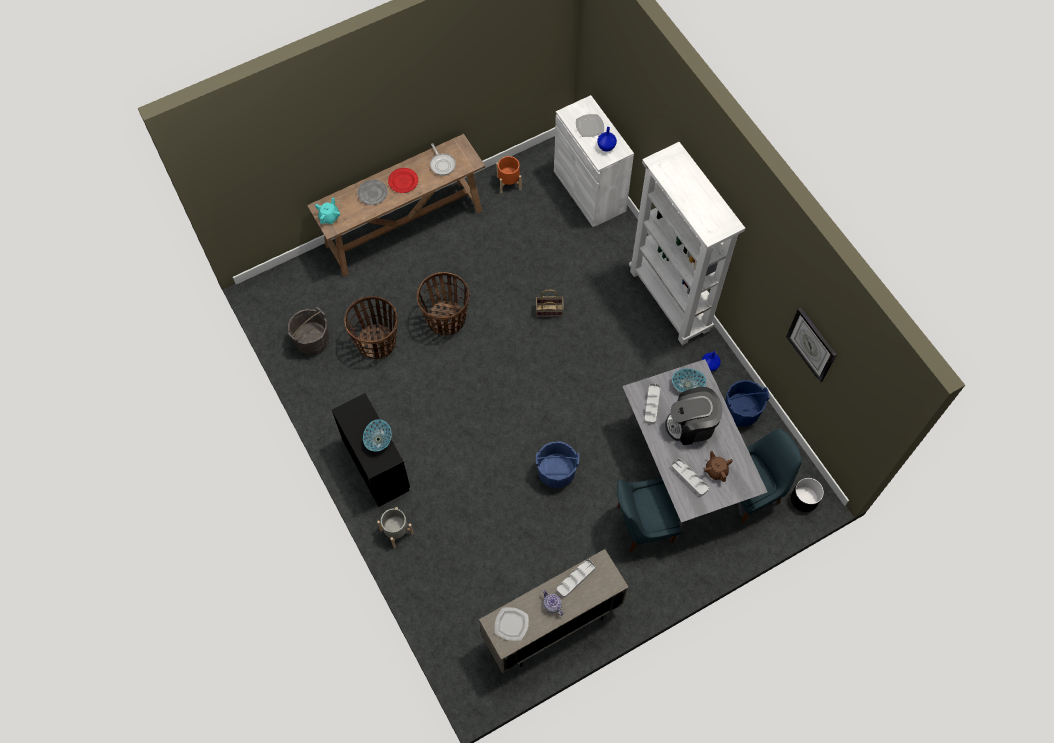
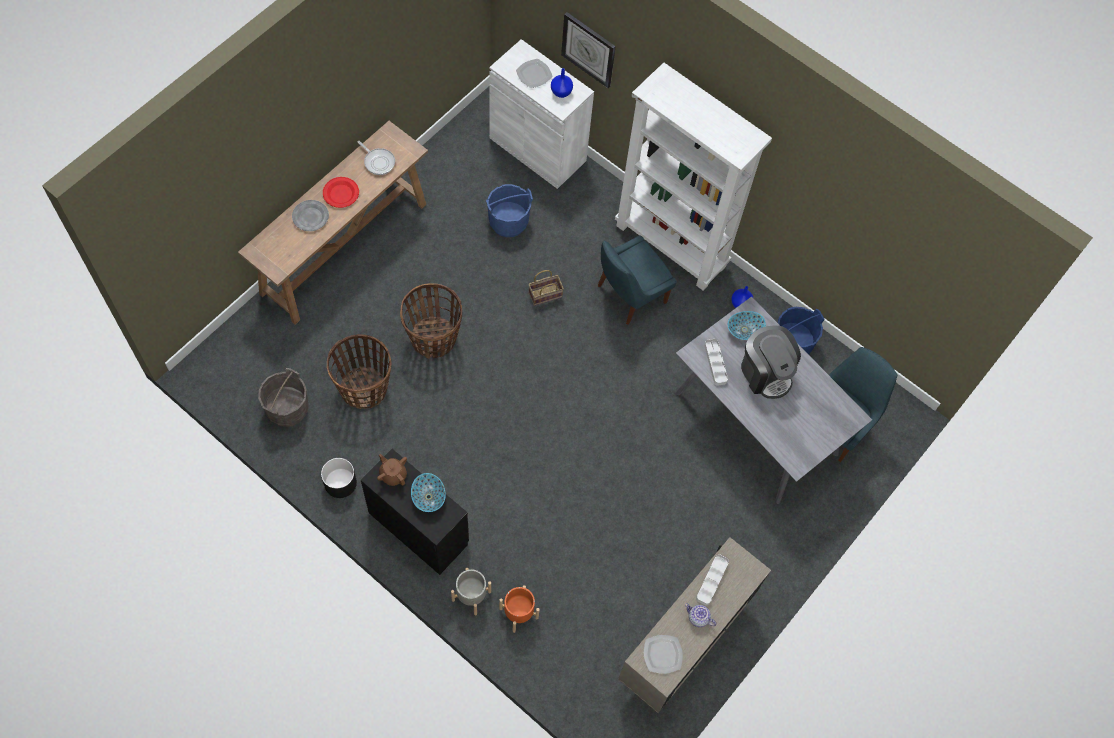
camera: 25 degrees left, 0 degrees up
(329, 217) = (270, 258): turquoise teapot -> none
(508, 183) = (444, 165): orange planter -> orange planter (518, 613)
(556, 472) = (623, 472): blue bucket -> blue bucket (508, 222)
(642, 524) = (736, 499): blue chair -> blue chair (629, 295)
(689, 478) = (786, 431): grey tray -> none
(691, 425) = (766, 372): coffee machine -> coffee machine turned 90 degrees counterclockwise
(716, 470) = (810, 413): brown teapot -> brown teapot (393, 474)
(804, 499) = (892, 416): black planter -> black planter (340, 483)
(812, 344) = (877, 245): wall clock -> wall clock (588, 49)

